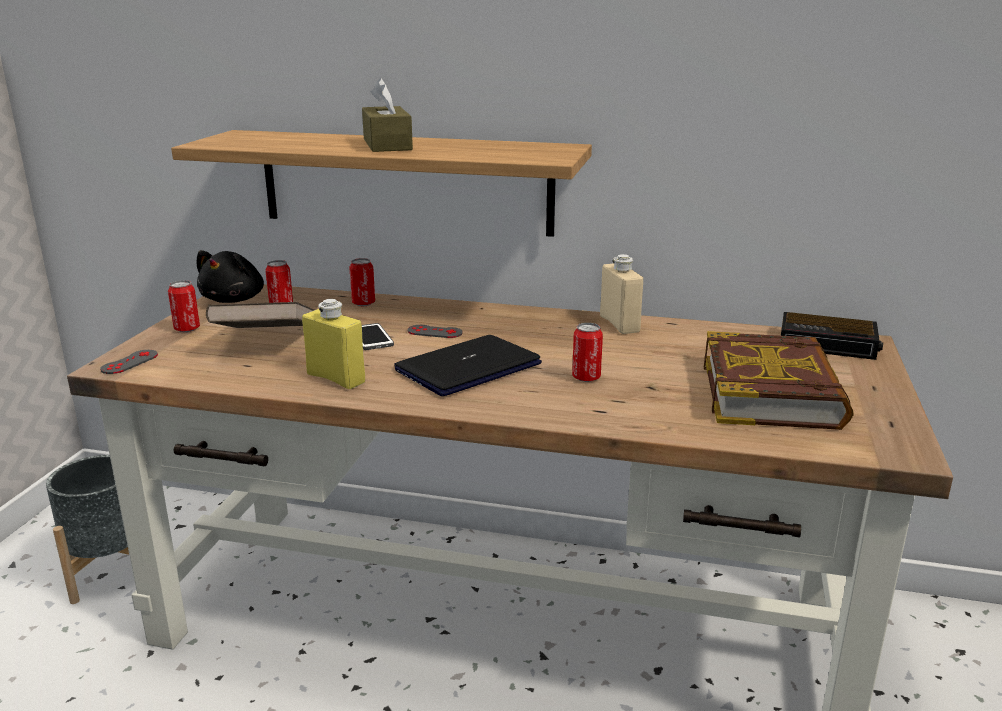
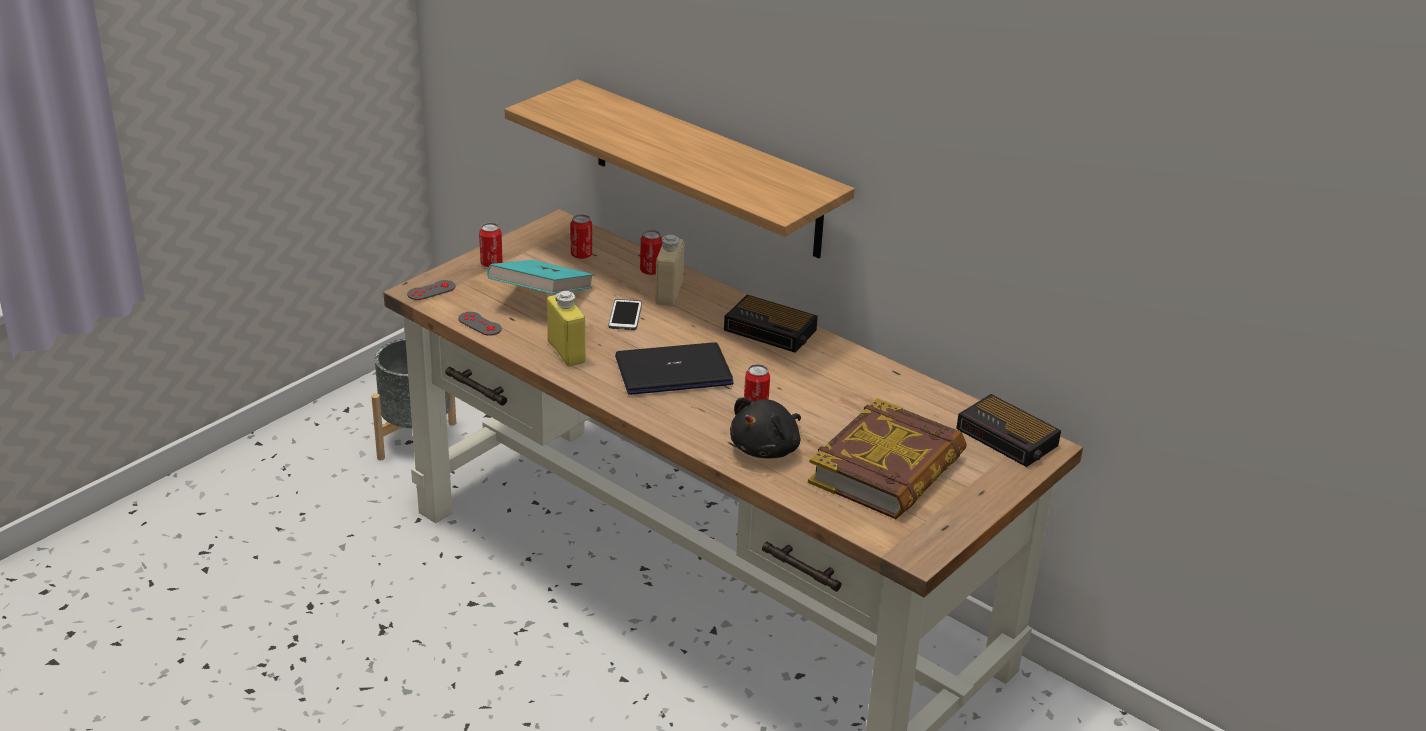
camera: 25 degrees right, 10 degrees up
(235, 299) = (549, 236): black plush toy -> black plush toy (767, 449)
(266, 343) = (541, 298): brown book -> turquoise book
(387, 144) = (676, 146): brown tissue box -> none
(434, 332) = (681, 323): grey game controller -> grey game controller (480, 324)
(526, 319) = (772, 331): none -> alarm clock
(619, 324) = (847, 360): beige bottle -> beige bottle (669, 293)

